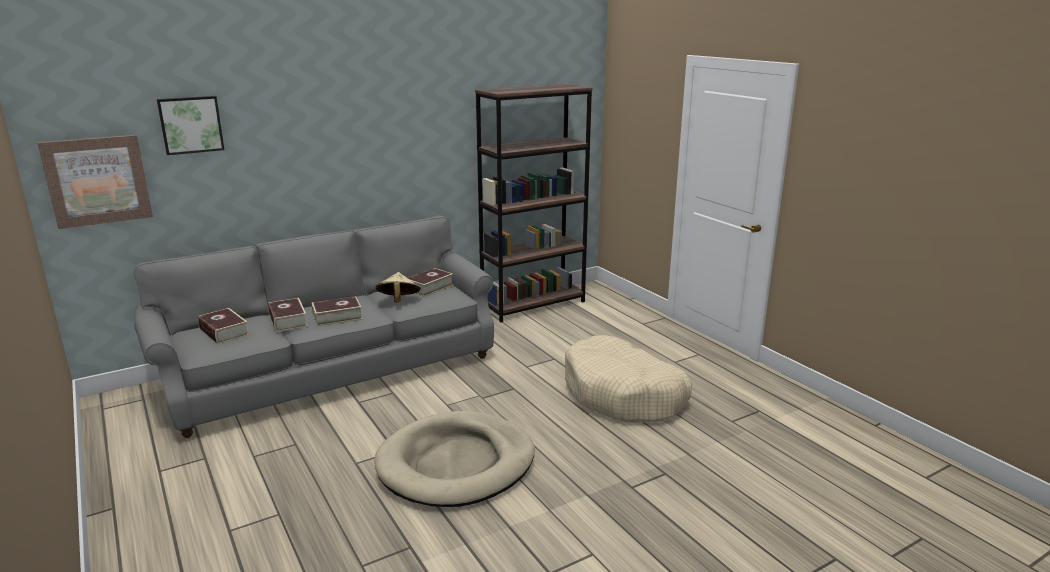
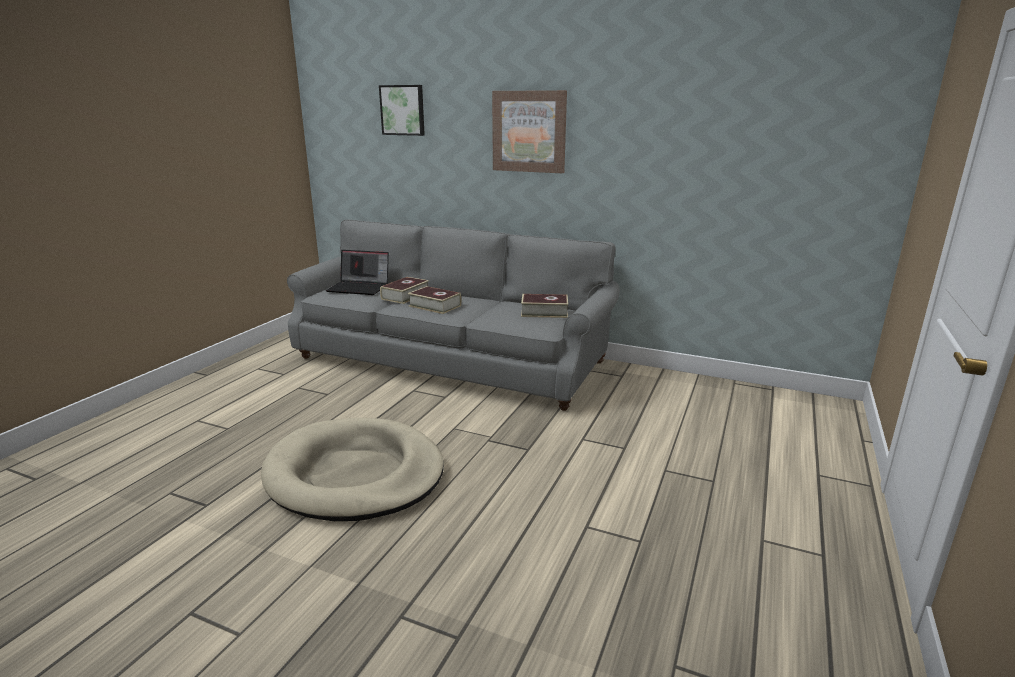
camera: 55 degrees right, 0 degrees up
(97, 180) = (343, 149): picture -> picture (529, 131)
(224, 332) = (360, 288): book -> laptop
(398, 301) = (495, 312): beige hat -> none
(533, 305) = (720, 391): brown bookcase -> none
(623, 395) = (611, 527): beige dog bed -> none

